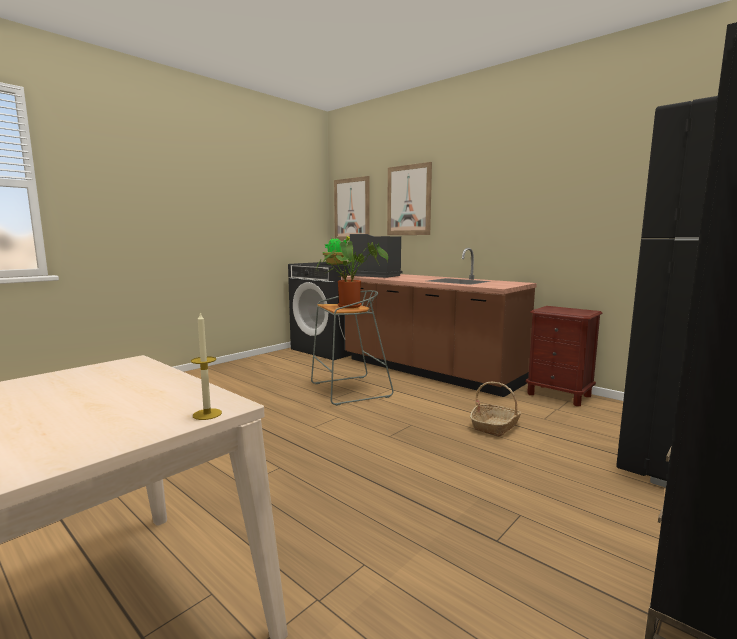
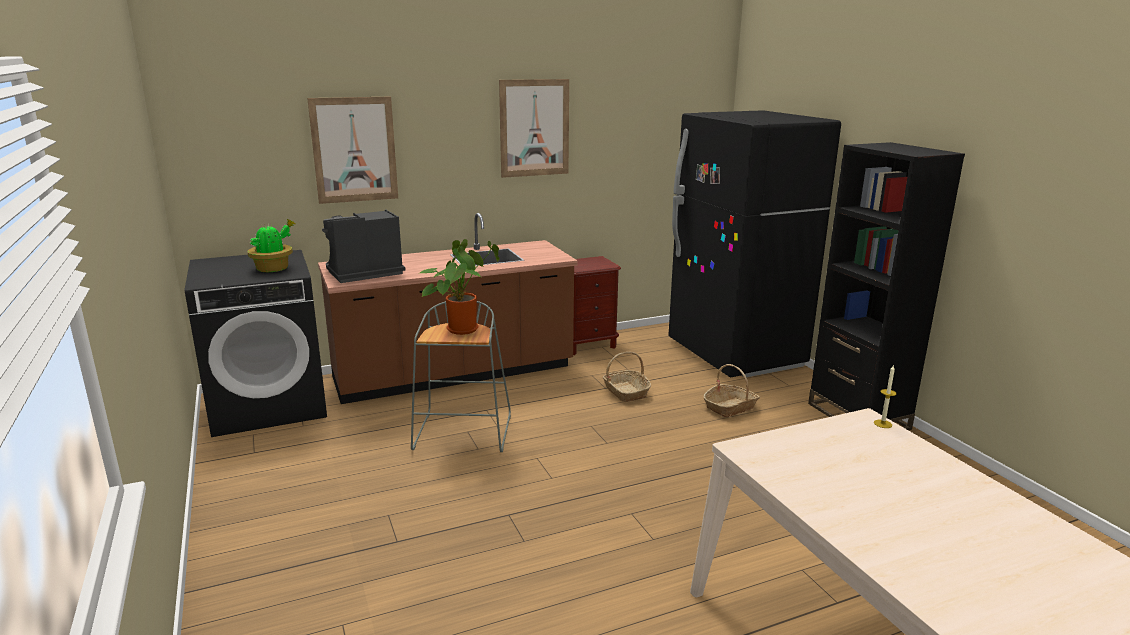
camera: 65 degrees left, 10 degrees up
(351, 209) = (226, 165): picture -> picture (534, 128)
(553, 486) = (730, 407): none -> basket

